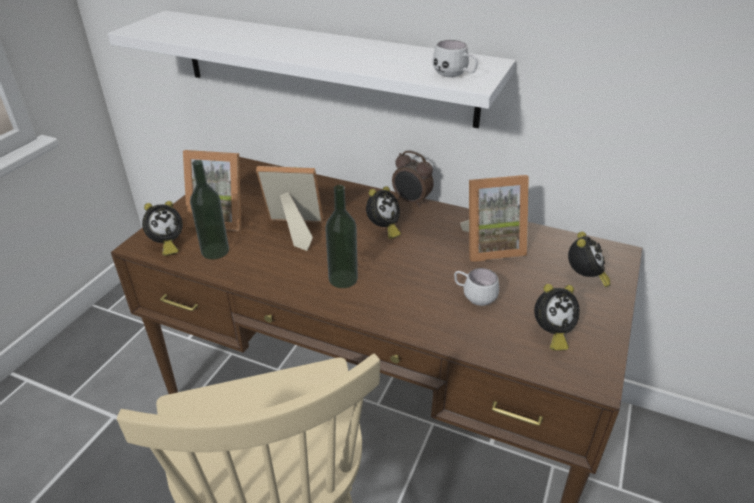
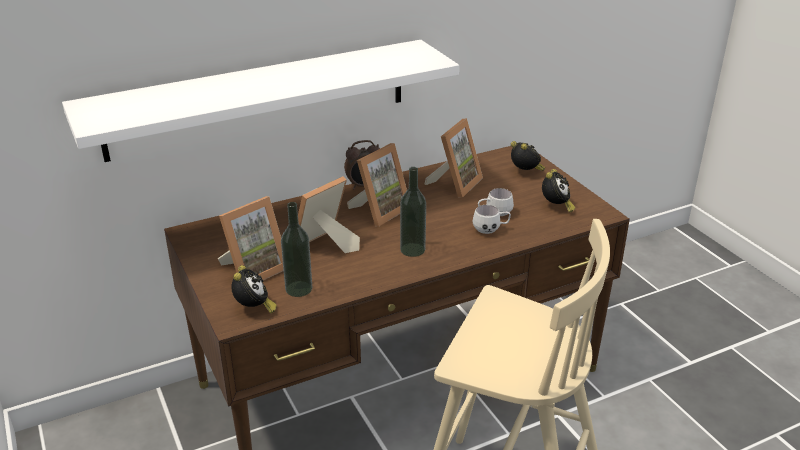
camera: 50 degrees left, 5 degrees down
(383, 229) = (380, 211): alarm clock -> picture frame
(455, 76) = (417, 61): white mug -> white mug (491, 229)

